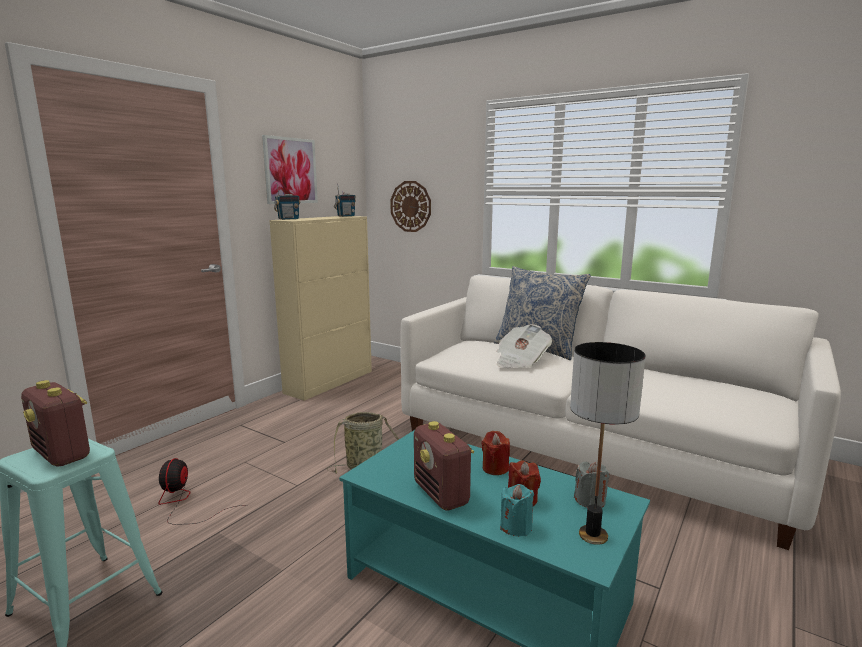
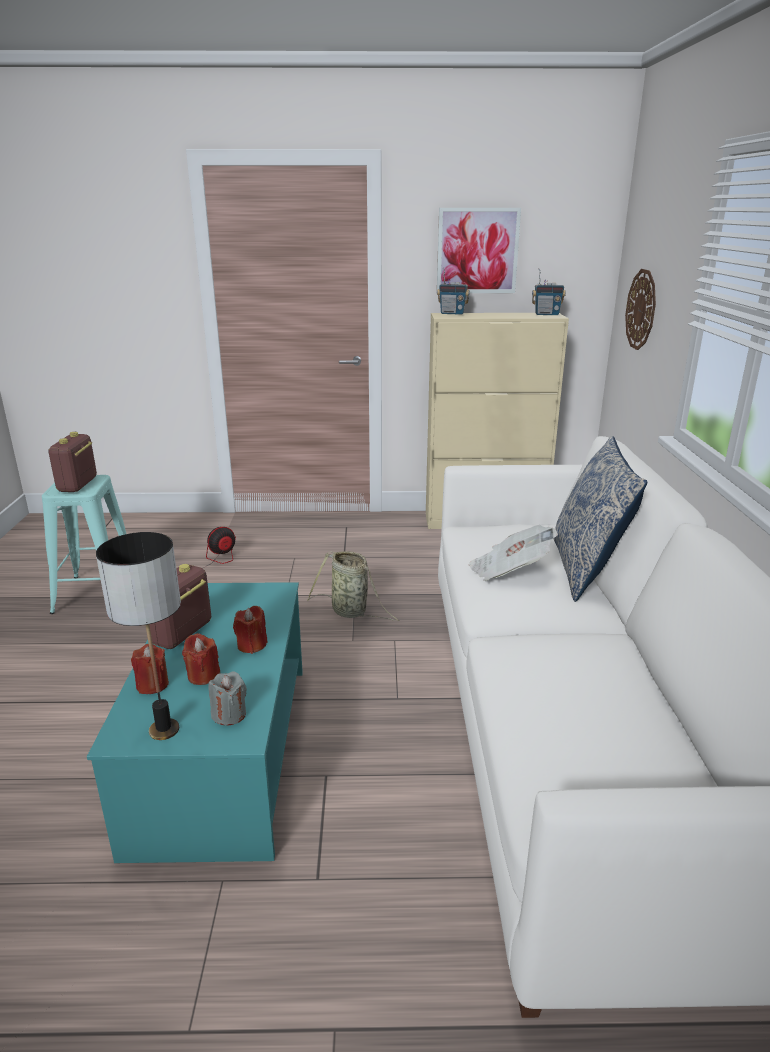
camera: 55 degrees right, 10 degrees up
(516, 527) = (152, 685): turquoise candle -> red candle

